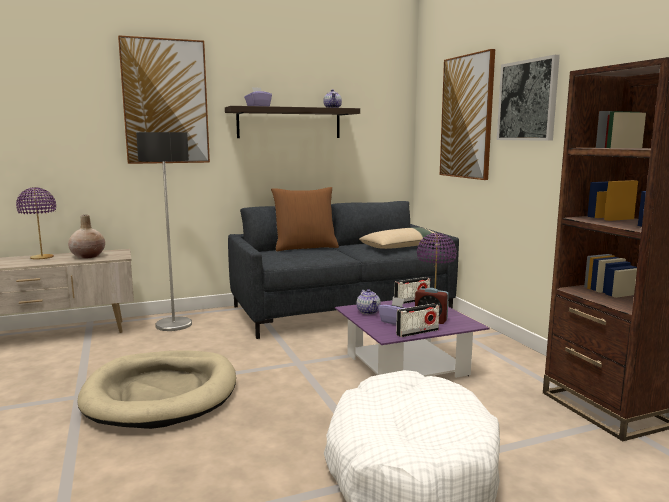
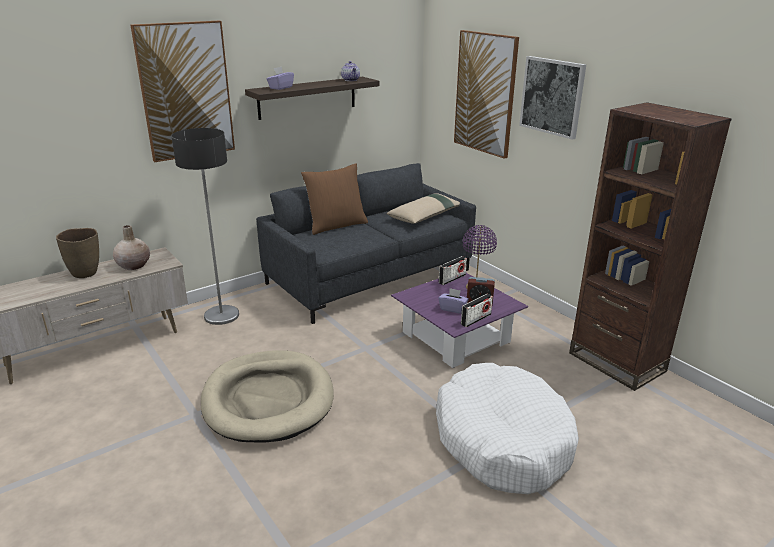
camera: 15 degrees left, 15 degrees up
(41, 257) = (85, 273): purple table lamp -> brown vase
(368, 312) = (424, 298): teapot -> none

